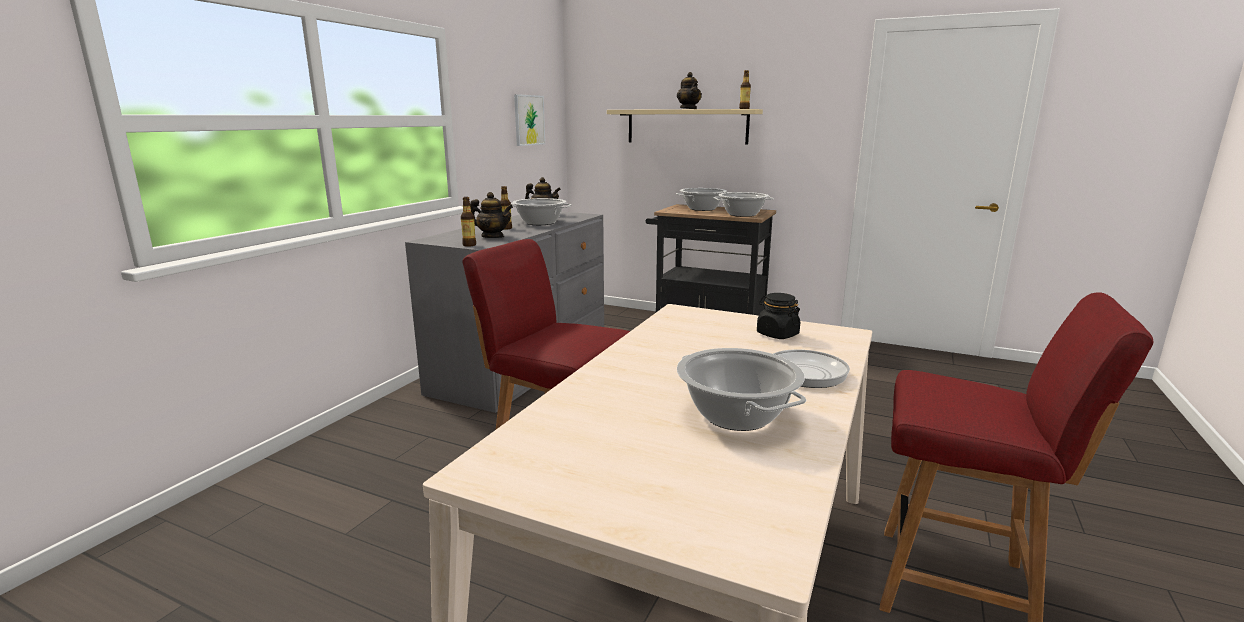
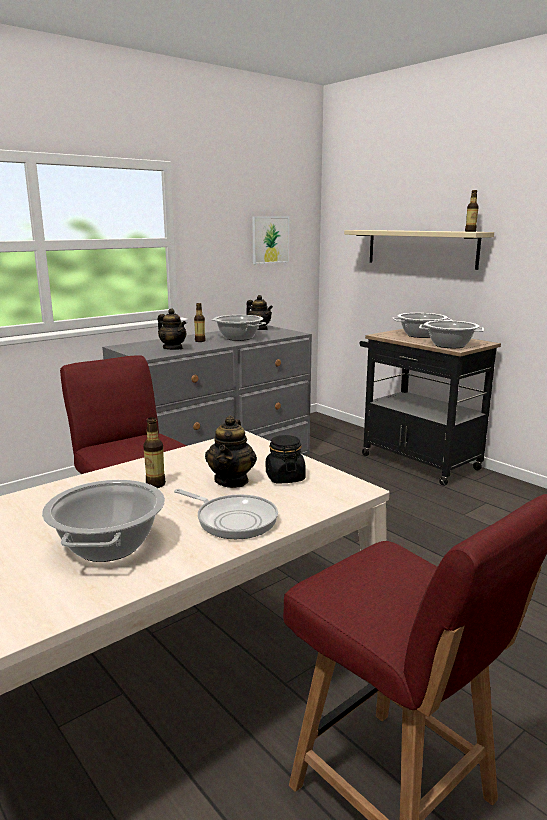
camera: 25 degrees right, 0 degrees up
(469, 245) = (140, 354): bottle -> bottle (155, 484)
(688, 109) = (418, 230): teapot -> teapot (232, 481)

